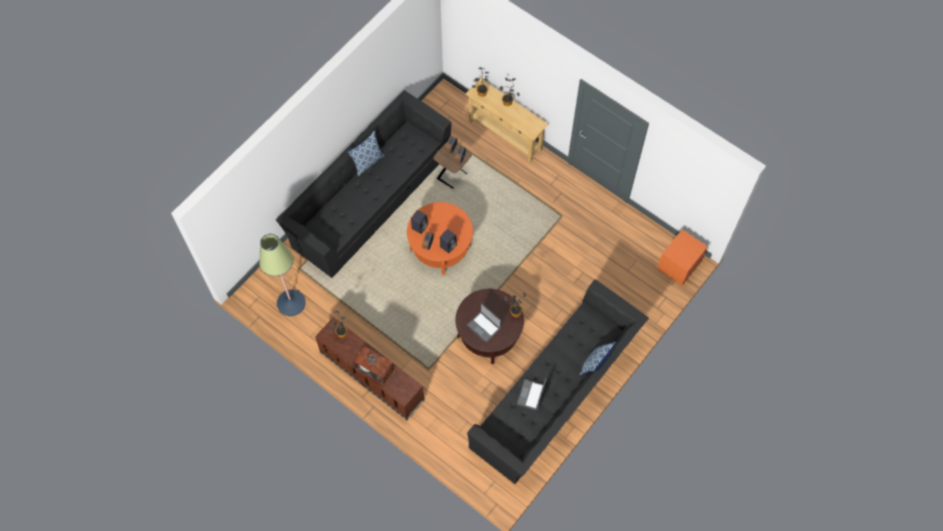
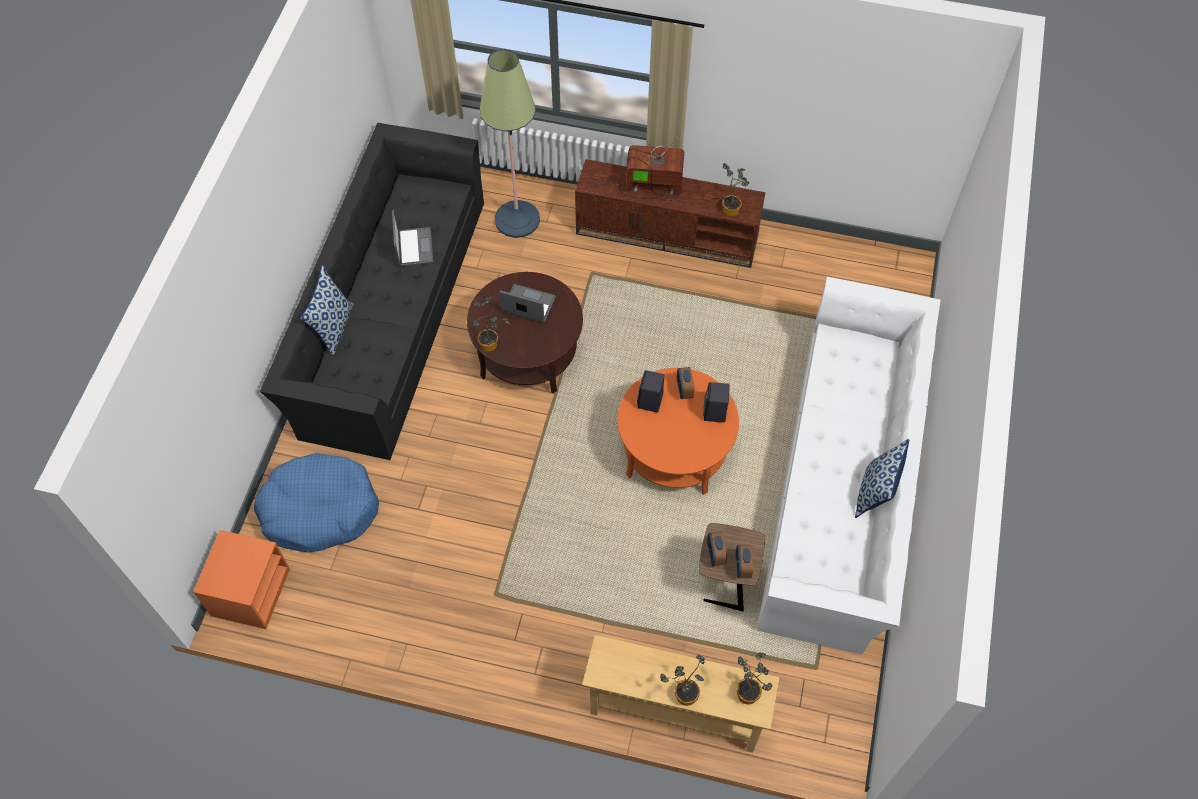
camera: 155 degrees right, 5 degrees down
(291, 303) = (844, 279): floor lamp -> floor lamp (517, 219)
(369, 196) = (842, 485): black sofa -> white sofa
(632, 293) = (319, 509): none -> blue dog bed

